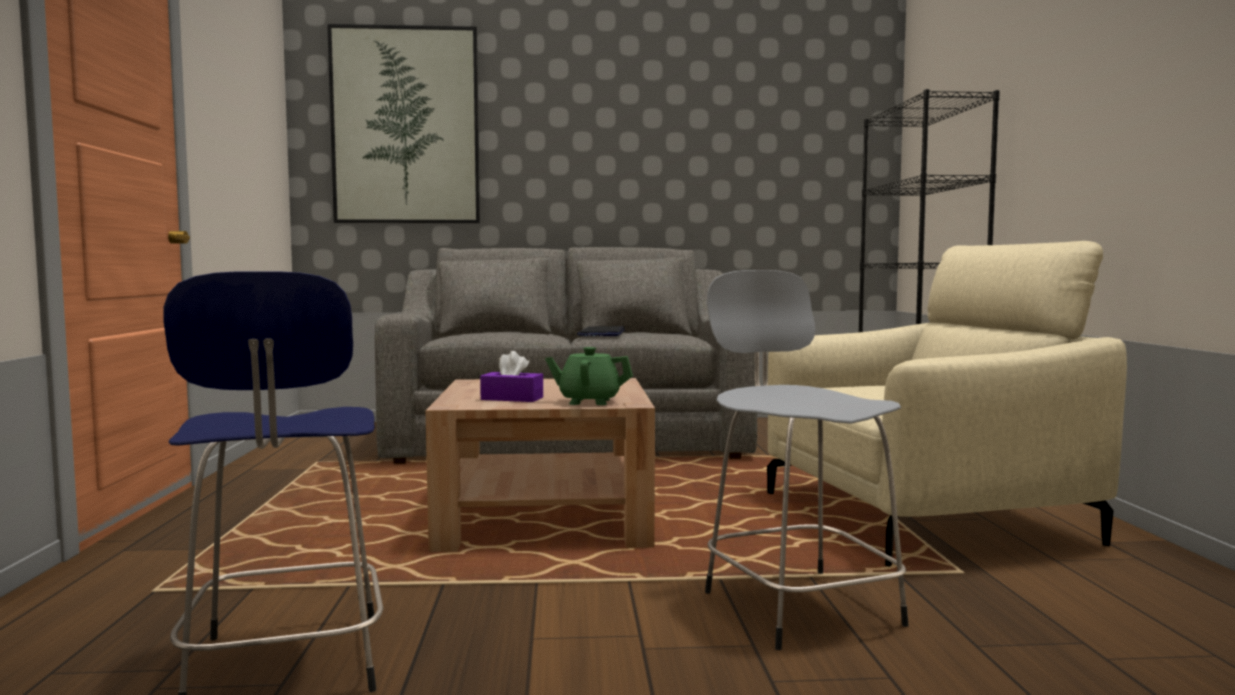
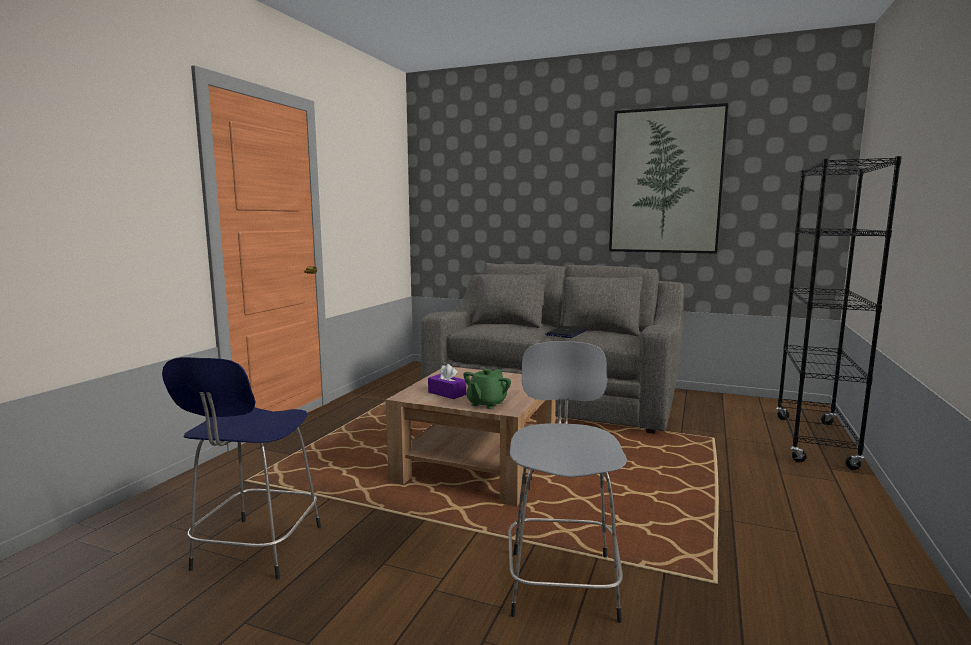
camera: 25 degrees right, 5 degrees up
(405, 126) = (474, 181): picture -> picture (665, 181)
(589, 401) = (486, 404): green teapot -> green teapot turned 90 degrees counterclockwise
(920, 518) = (740, 519): beige armchair -> none

